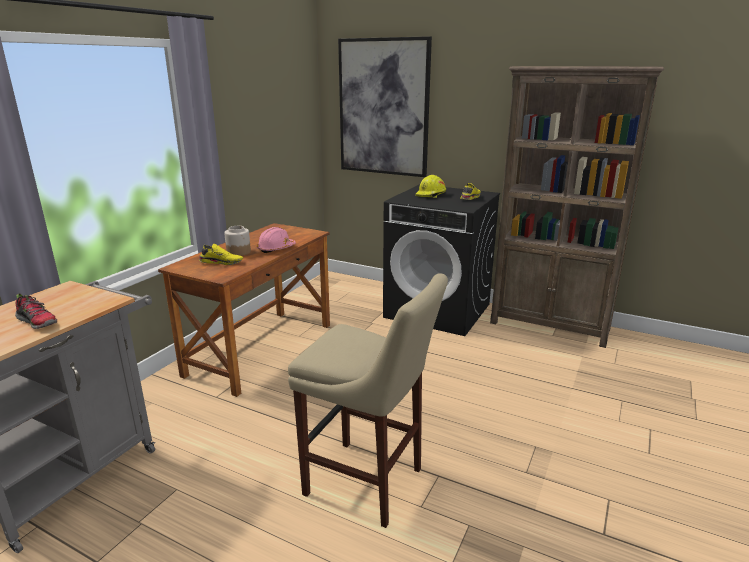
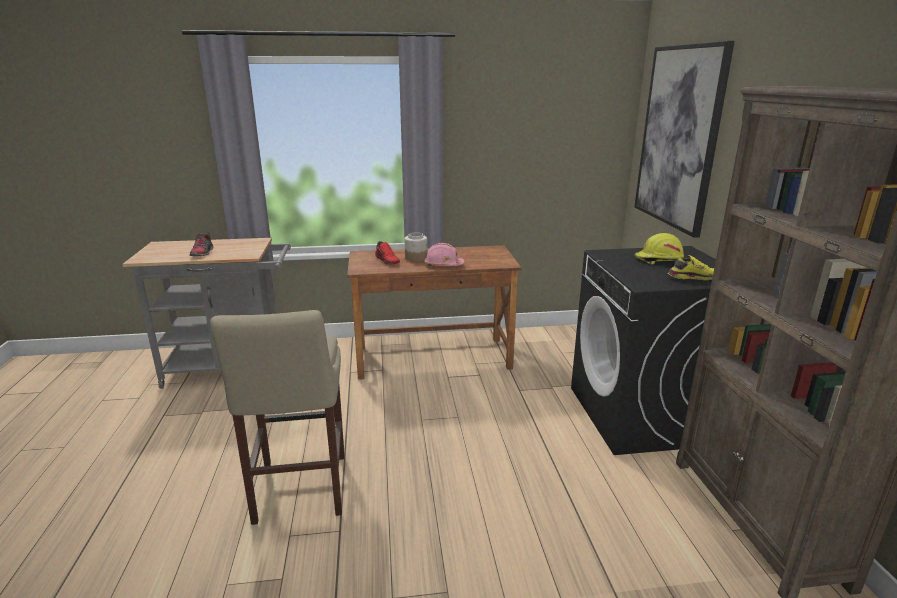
camera: 55 degrees right, 0 degrees up
(222, 262) = (388, 260): yellow shoe -> red shoe

